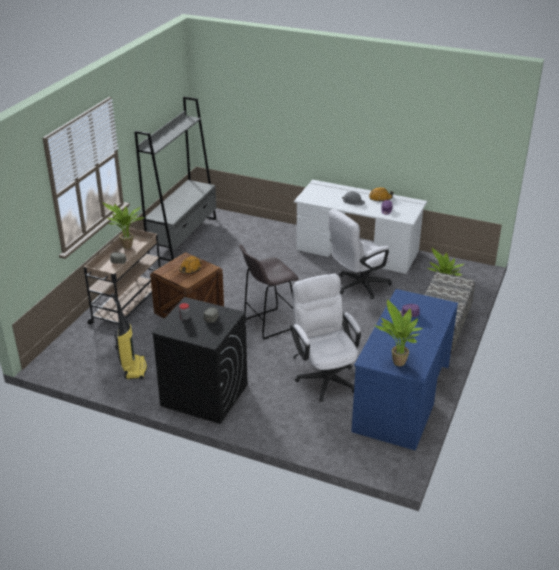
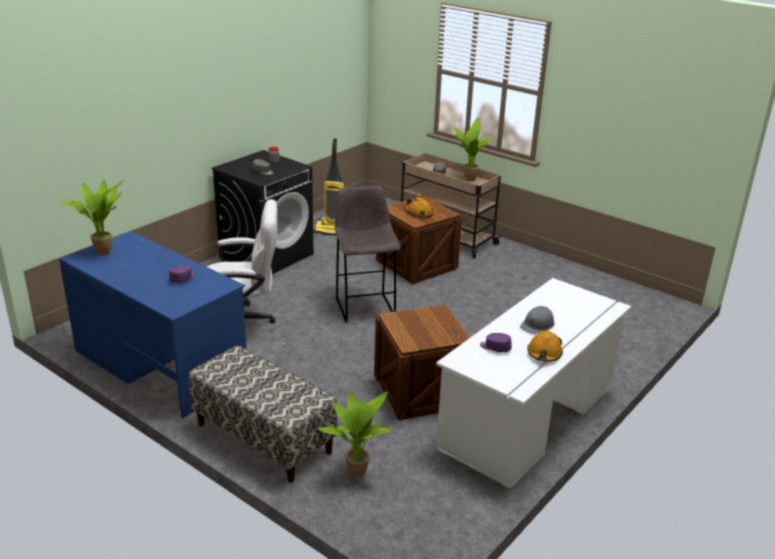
camera: 105 degrees right, 5 degrees down
(183, 236) = (599, 282): grey bookcase -> none
(357, 286) = (421, 392): white office chair -> crate

